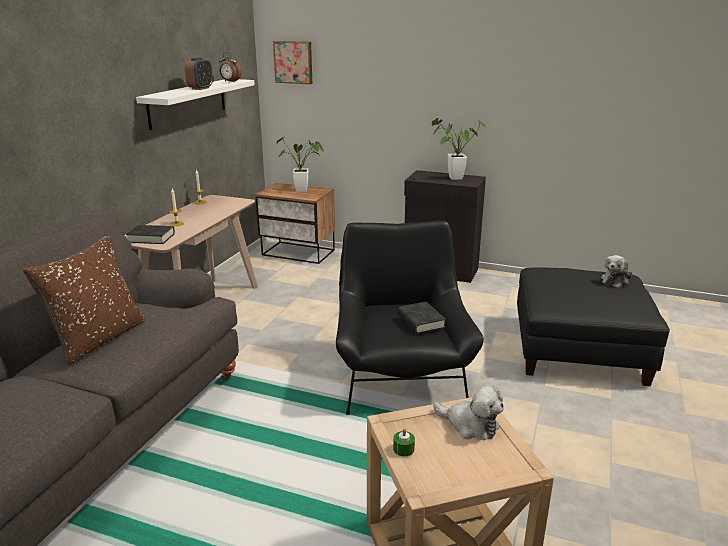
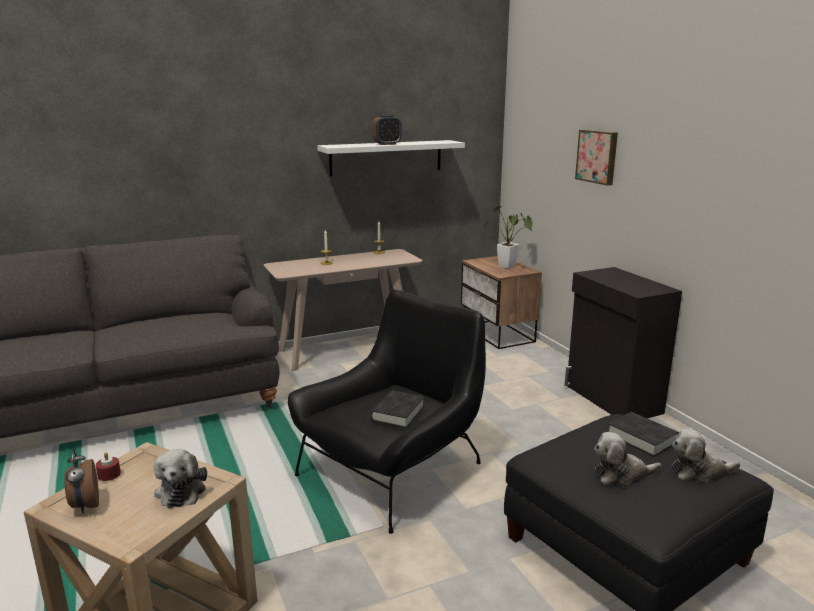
camera: 45 degrees right, 5 degrees down
(99, 339) = (148, 323): brown pillow -> none
(151, 238) = (288, 268): black book -> black book (642, 438)
(230, 82) = (436, 142): alarm clock -> alarm clock (85, 505)
(293, 62) = (527, 128): picture -> picture (597, 156)
(403, 449) = (109, 474): green candle -> red candle
(452, 178) = (632, 283): potted plant -> none
(595, 297) = (621, 475): none -> plush toy

